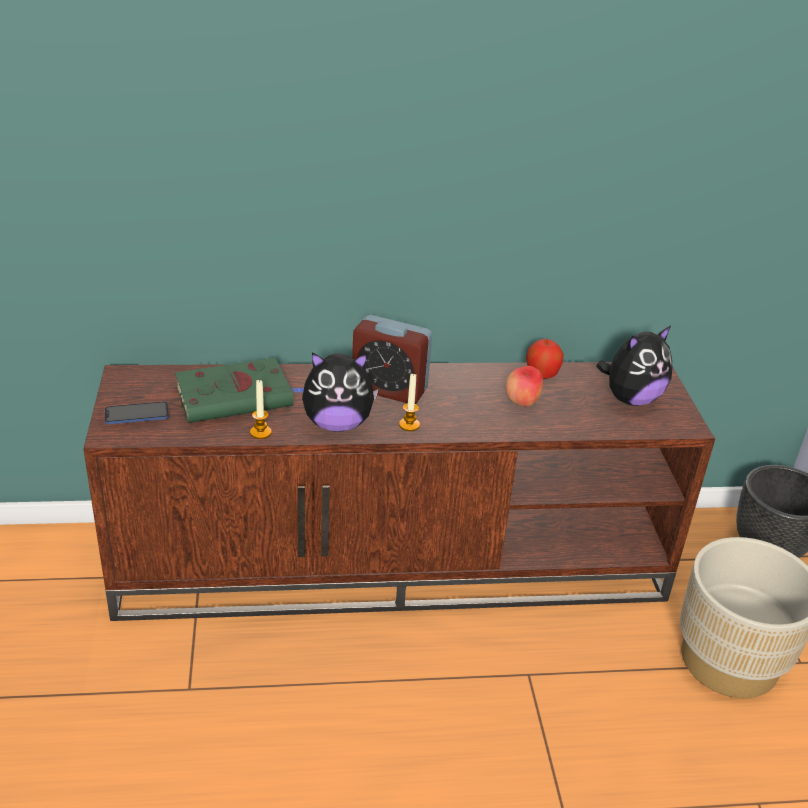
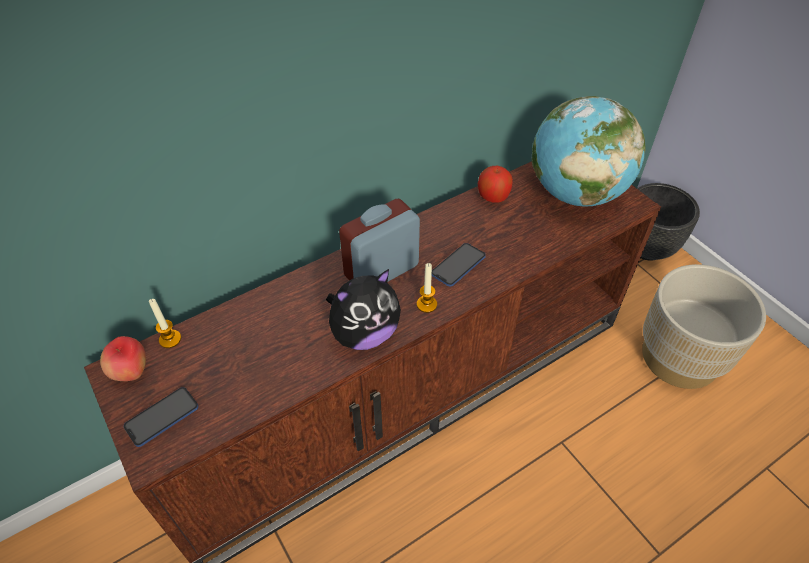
camera: 25 degrees left, 15 degrees up
(237, 396) = (249, 344): green book -> none
(260, 432) = (301, 379): candle -> candle (170, 339)
(389, 389) = (381, 270): alarm clock -> alarm clock turned 150 degrees clockwise
(462, 410) = (458, 265): none -> phone
(522, 403) = (499, 236): apple -> apple (131, 372)
(631, 399) = (576, 193): plush toy -> globe

